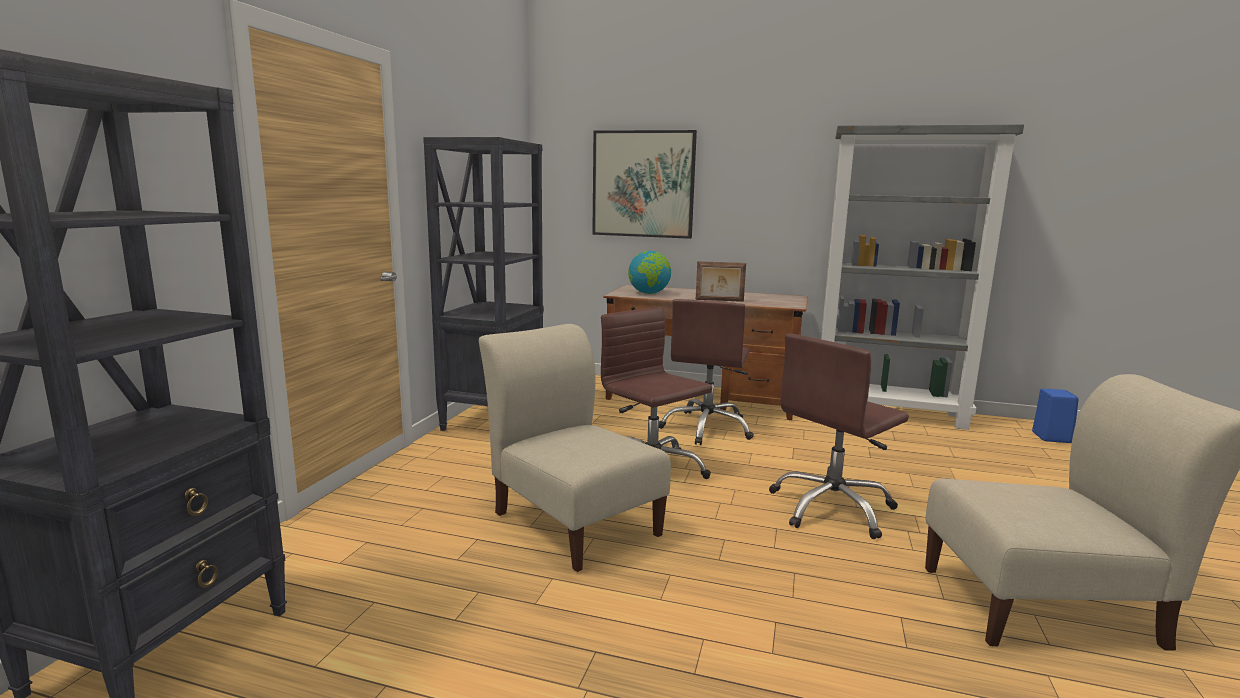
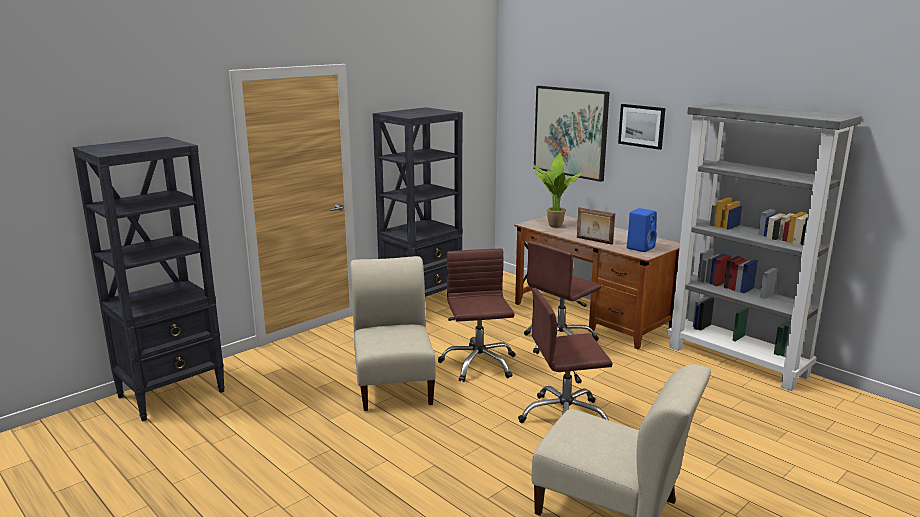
camera: 30 degrees right, 5 degrees up
(649, 293) = (553, 226): globe -> potted plant
(742, 167) = (642, 126): none -> picture
(1050, 437) = (865, 415): blue speaker -> blue speaker (640, 247)

